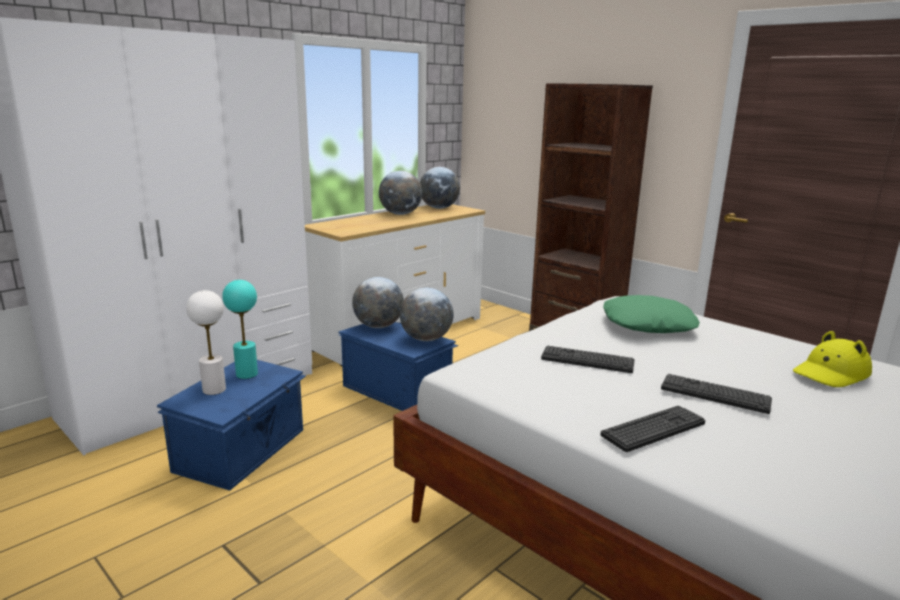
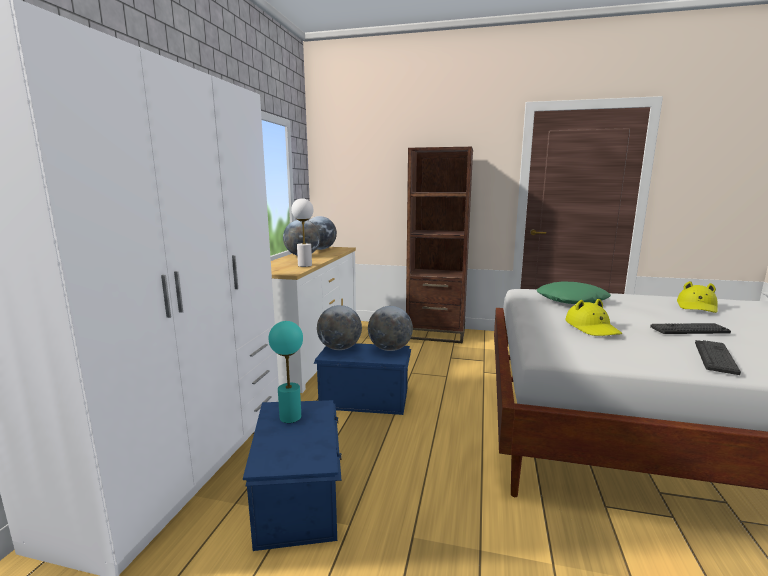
camera: 30 degrees left, 5 degrees down
(214, 389) = (281, 441): white table lamp -> white table lamp (304, 265)
(587, 360) = (592, 328): keyboard -> yellow hat

